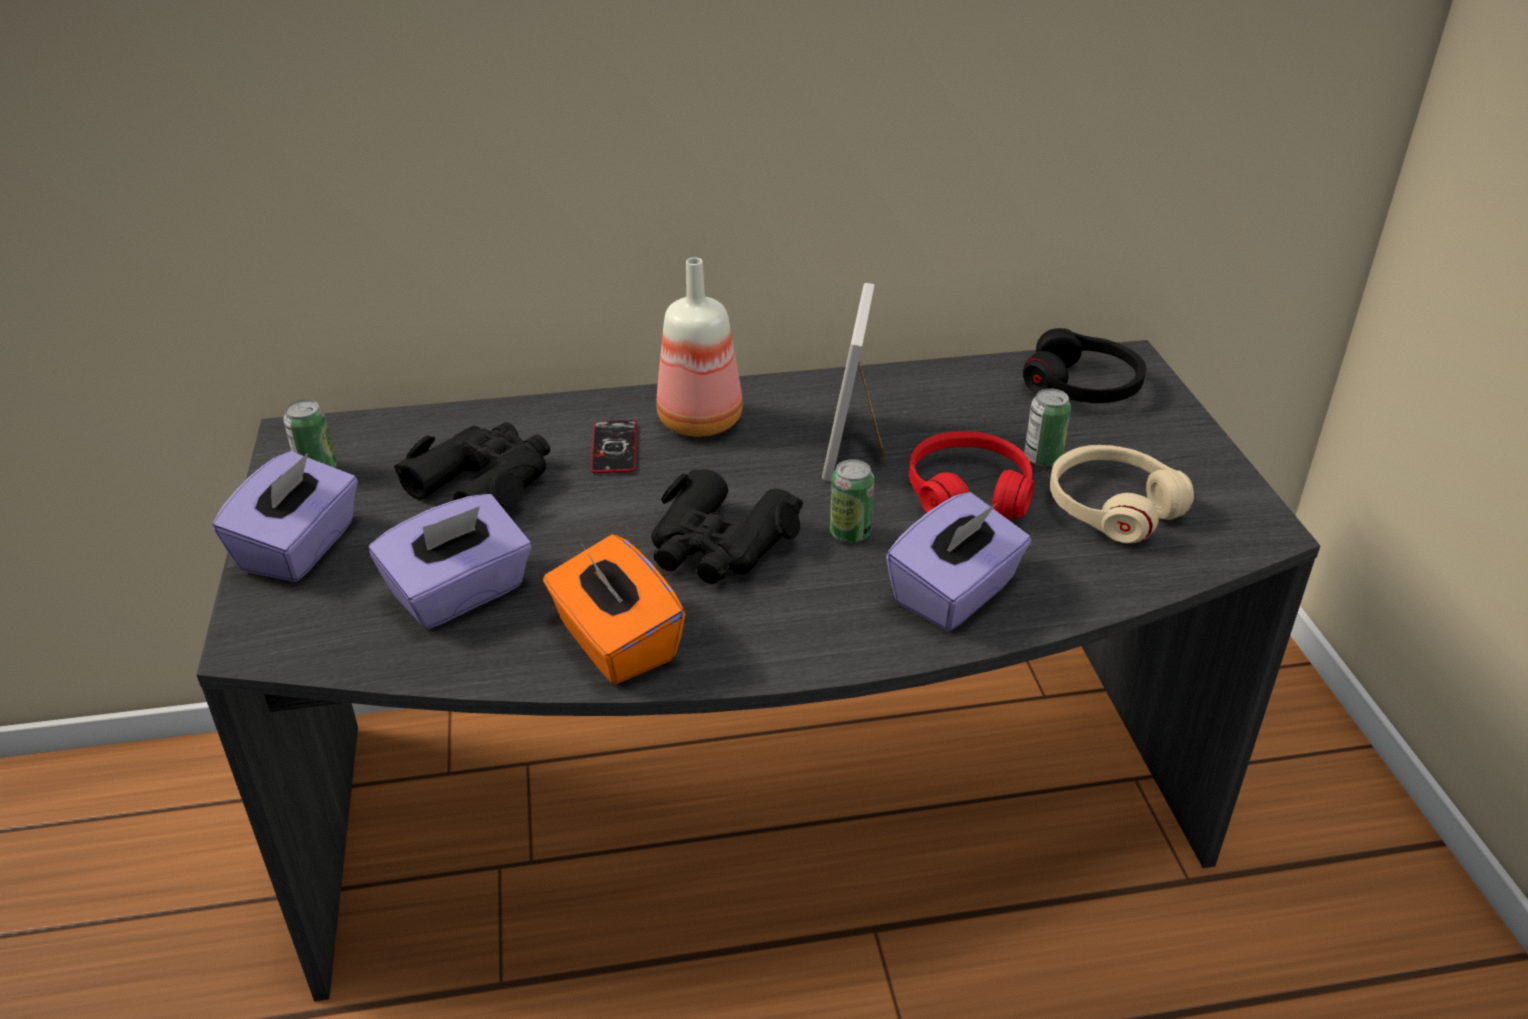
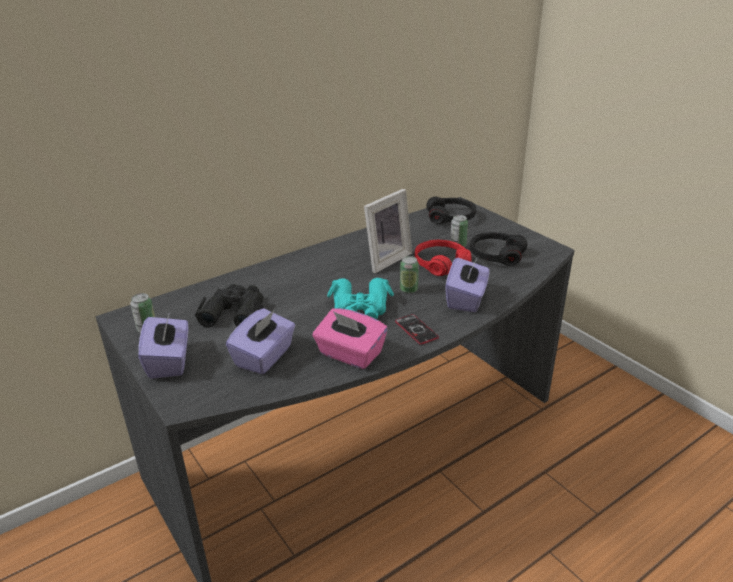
camera: 25 degrees left, 5 degrees down
(614, 448) = (282, 284): phone -> phone (416, 330)
(615, 642) = (350, 354): orange tissue box -> pink tissue box
(702, 422) = (312, 265): bottle -> none
(719, 545) = (360, 308): black binoculars -> turquoise binoculars
(857, 448) = (385, 259): picture frame -> picture frame turned 120 degrees counterclockwise
(1112, 507) = (496, 255): beige headphones -> black headphones

